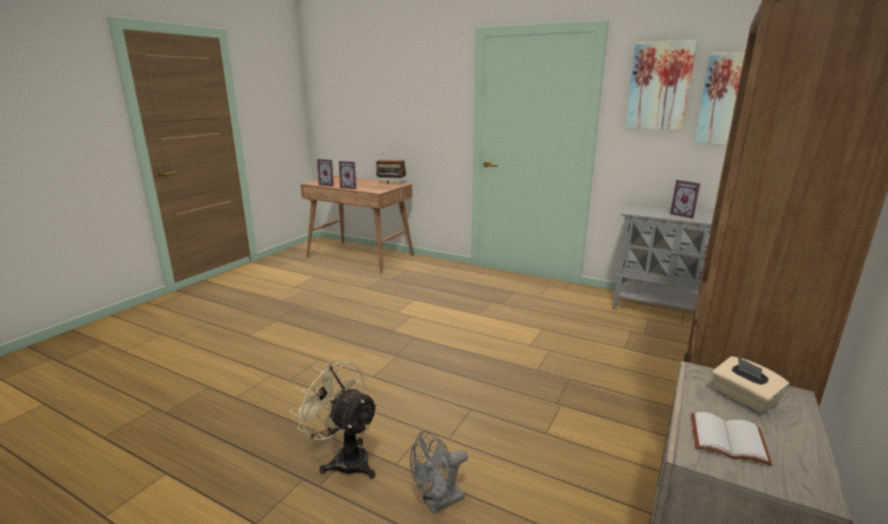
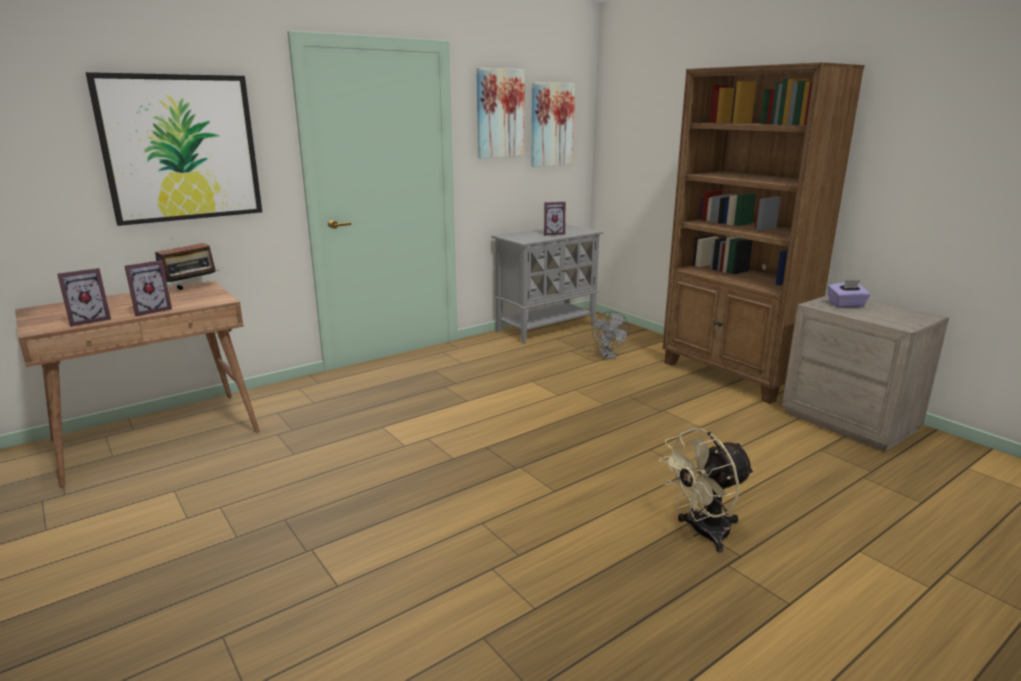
camera: 65 degrees left, 0 degrees up
(410, 104) = (181, 148): none -> picture
(438, 502) = (775, 494): grey fan -> grey fan (608, 356)
(728, 439) = (888, 317): white book -> none
(743, 399) = (846, 305): beige tissue box -> purple tissue box

